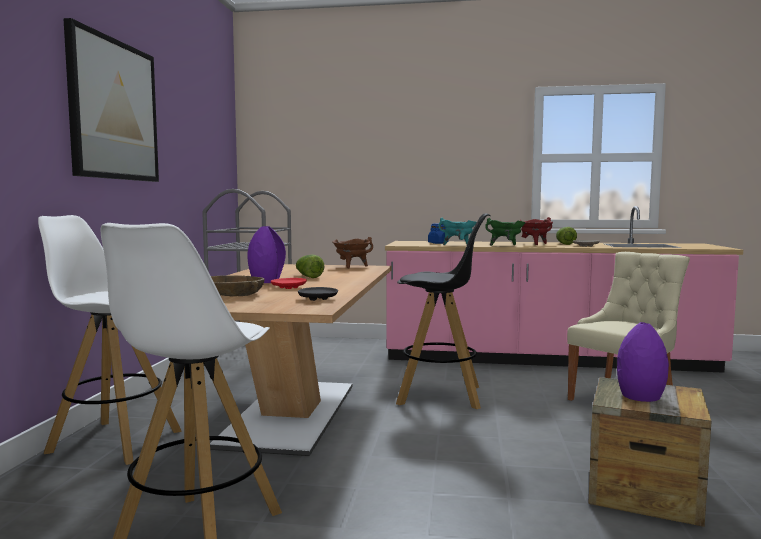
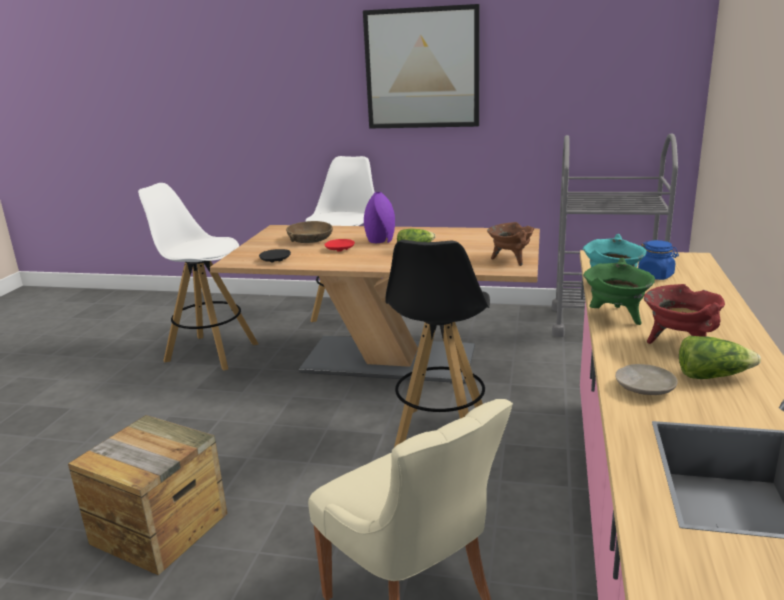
camera: 95 degrees right, 15 degrees up
(639, 396) = (145, 442): purple vase -> none

